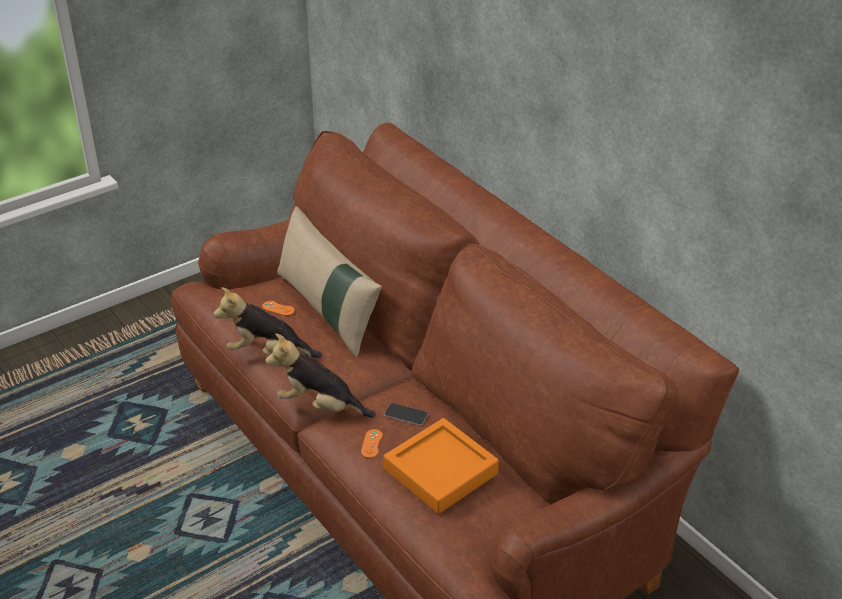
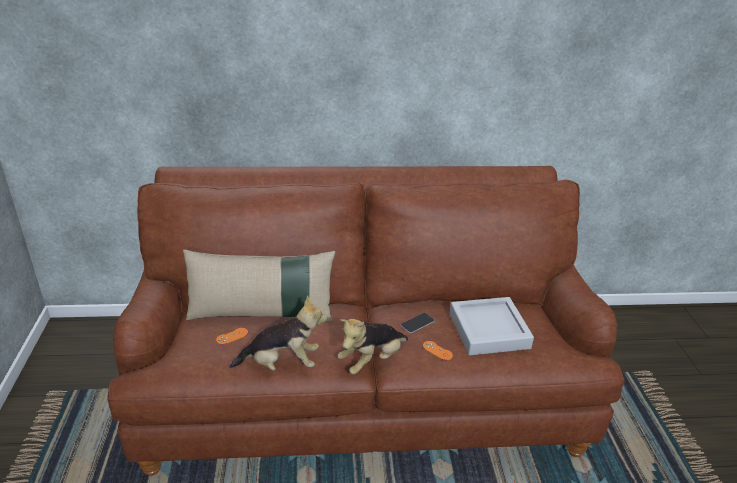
camera: 60 degrees left, 5 degrees down
(268, 353) = (282, 363): plush toy -> plush toy turned 135 degrees counterclockwise
(440, 471) = (489, 331): orange tray -> grey tray

